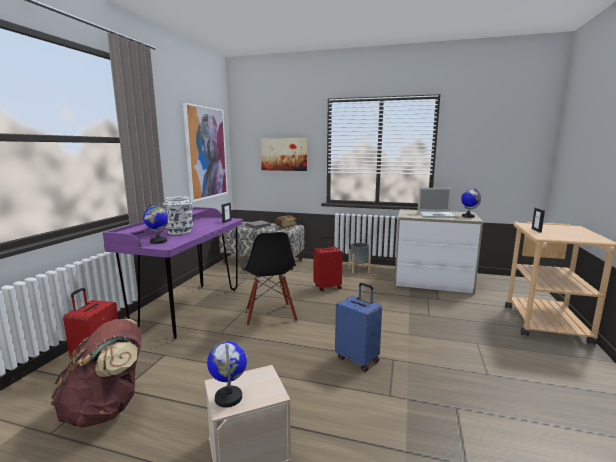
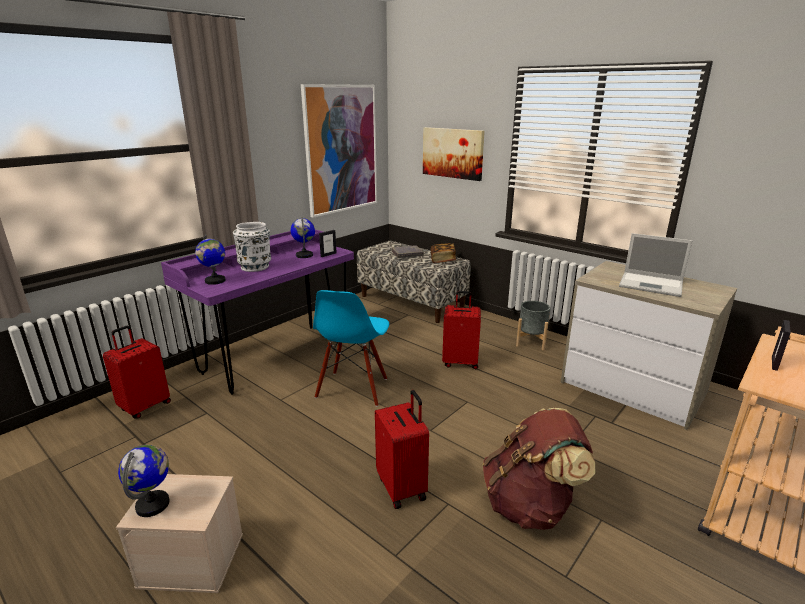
camera: 25 degrees right, 10 degrees up
(107, 408) = (116, 461): brown backpack -> brown backpack (530, 505)
(270, 315) = (353, 389): black chair -> blue chair
(358, 359) = (403, 487): blue suitcase -> red suitcase
(468, 216) = (707, 297): globe -> globe (304, 255)

